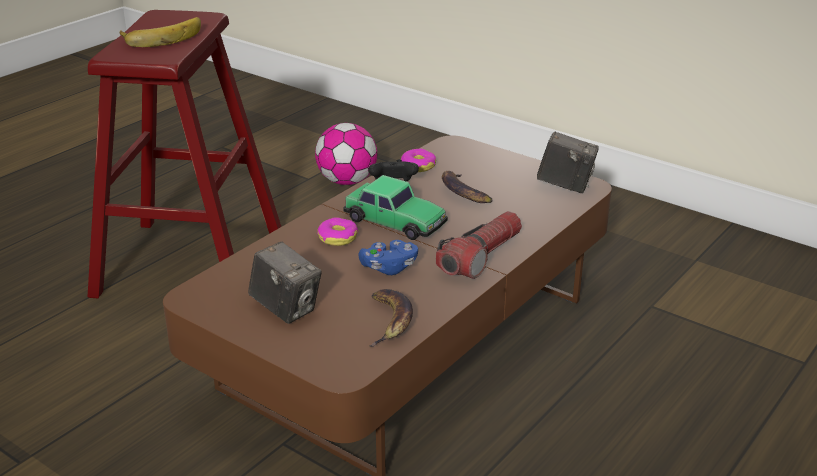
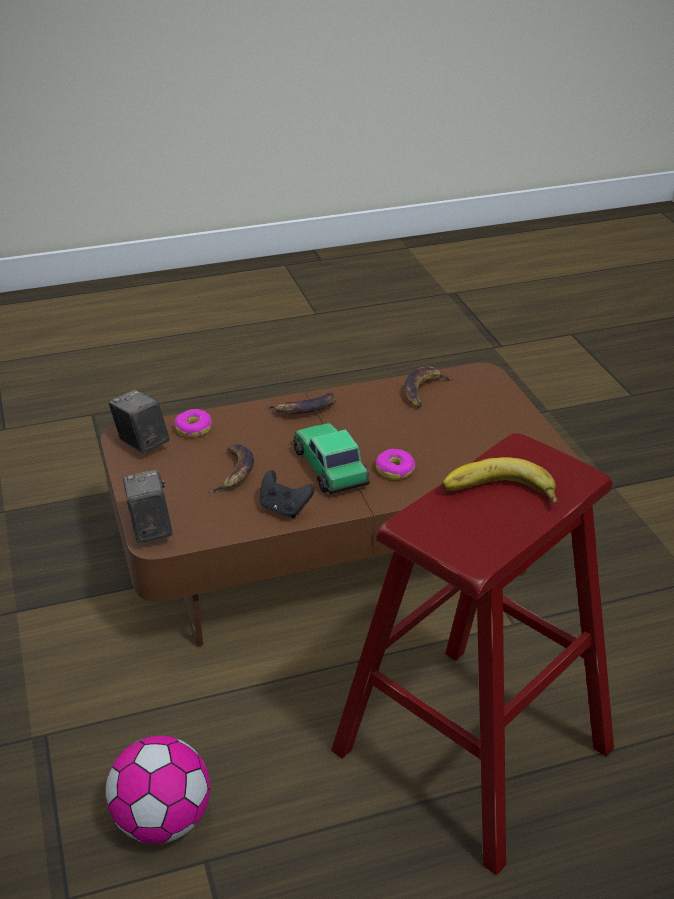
camera: 145 degrees left, 5 degrees up
(286, 309) = (488, 425): camera -> camera (150, 529)
(389, 268) = (382, 427): blue game controller -> none
(418, 166) = (231, 523): donut -> donut (193, 429)
(480, 257) = (305, 410): flashlight -> banana

